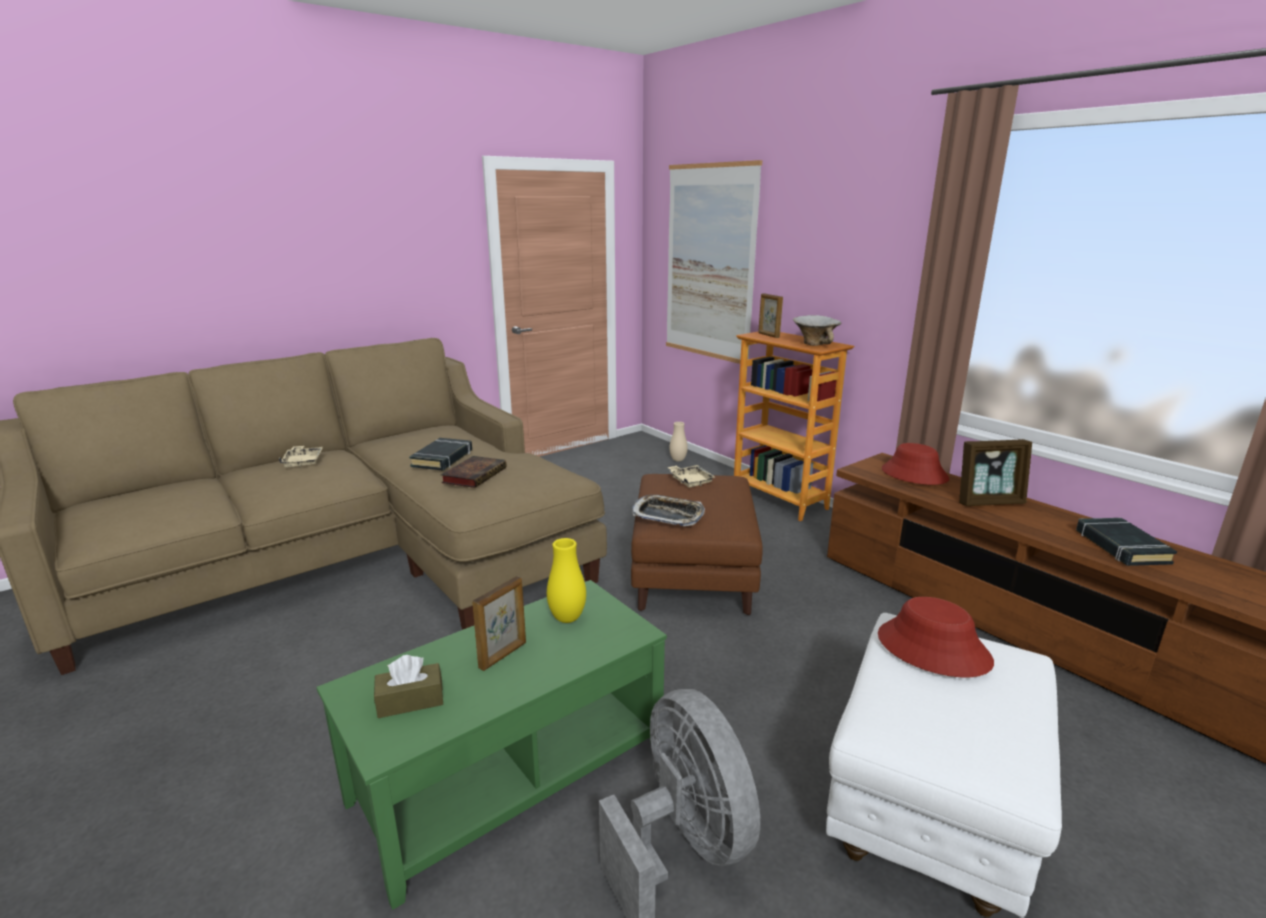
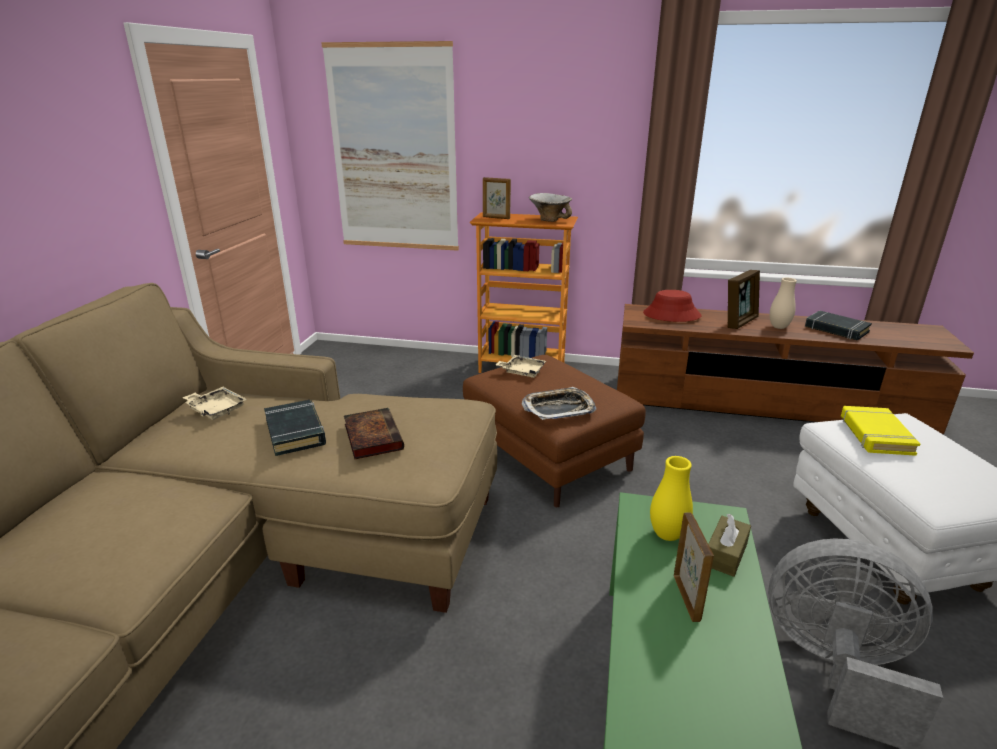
camera: 40 degrees left, 5 degrees up
(303, 462) = (84, 509): beige tray -> beige tray (216, 409)
(410, 701) = (703, 691): brown tissue box -> brown tissue box (725, 554)
(678, 460) = (393, 358): beige vase -> beige vase (778, 327)
(932, 649) = (875, 435): red hat -> yellow book

